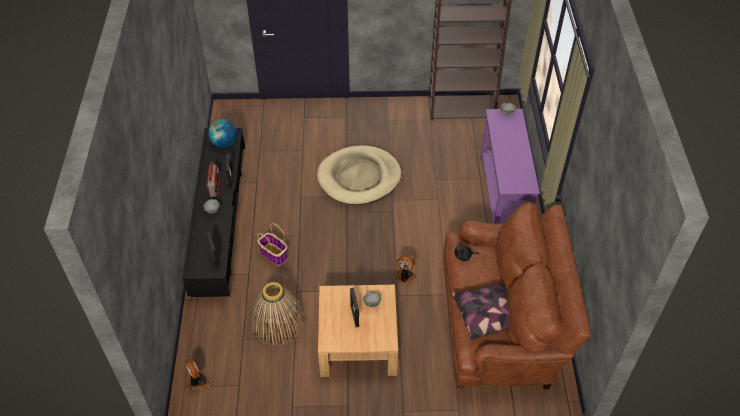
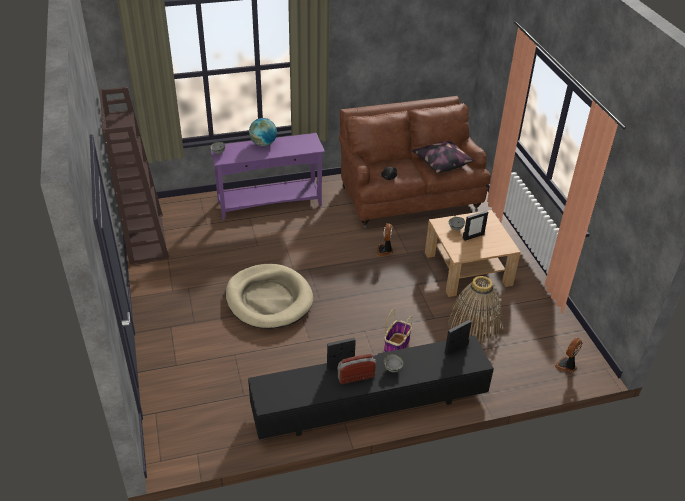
camera: 105 degrees left, 10 degrees down
(224, 143) = (280, 388): globe -> globe (263, 144)

